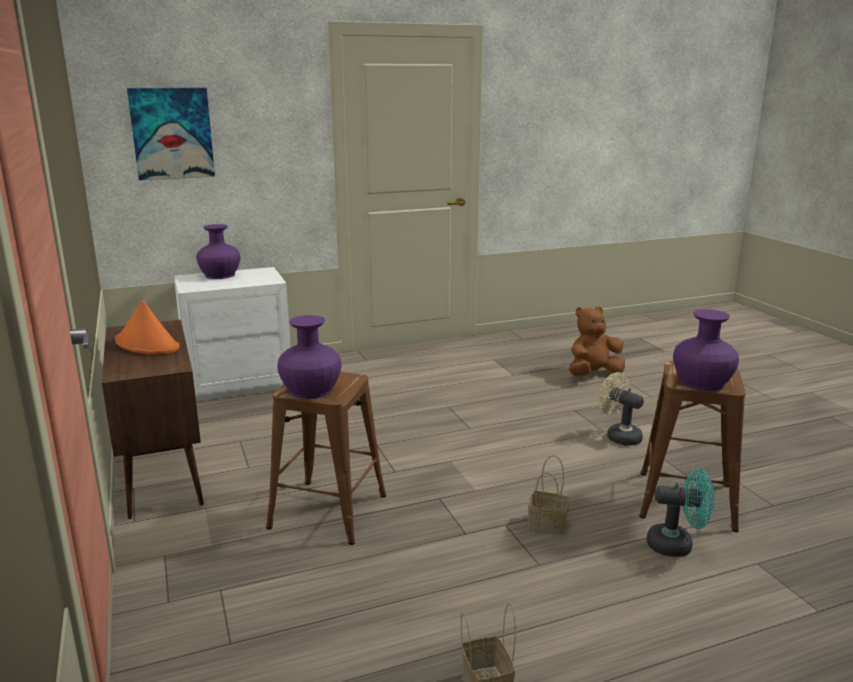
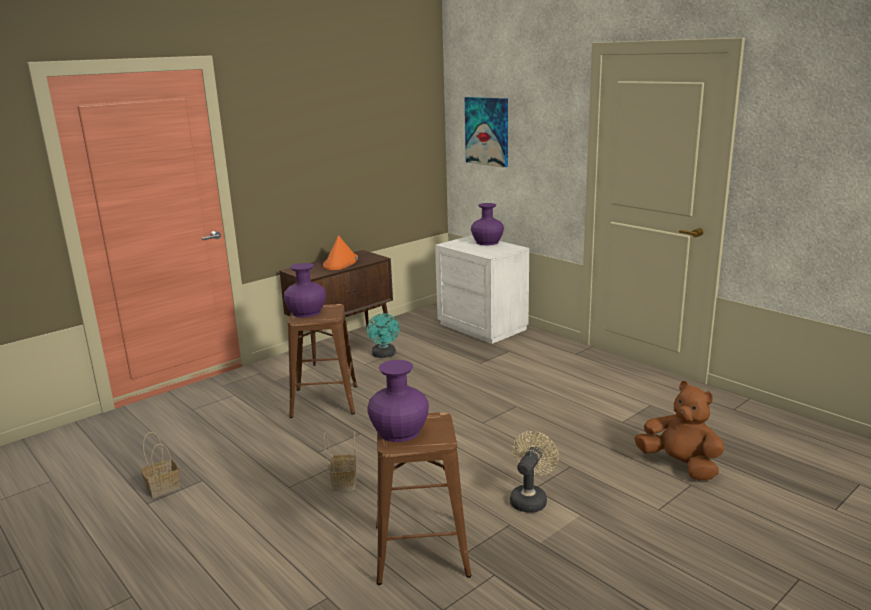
camera: 70 degrees right, 0 degrees up
(677, 545) = (339, 549): turquoise fan -> turquoise fan (384, 355)

